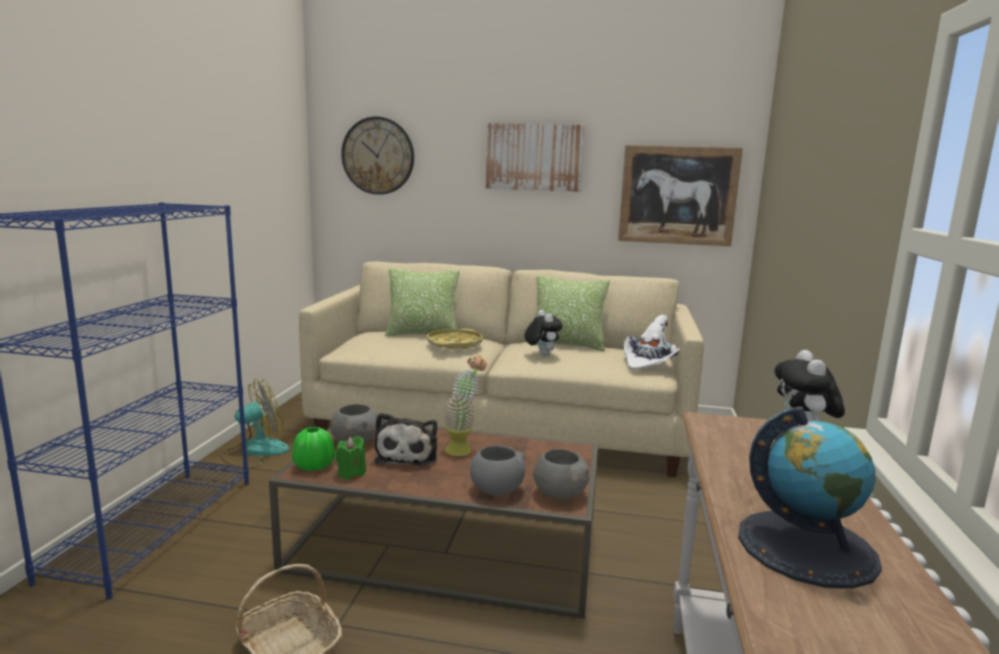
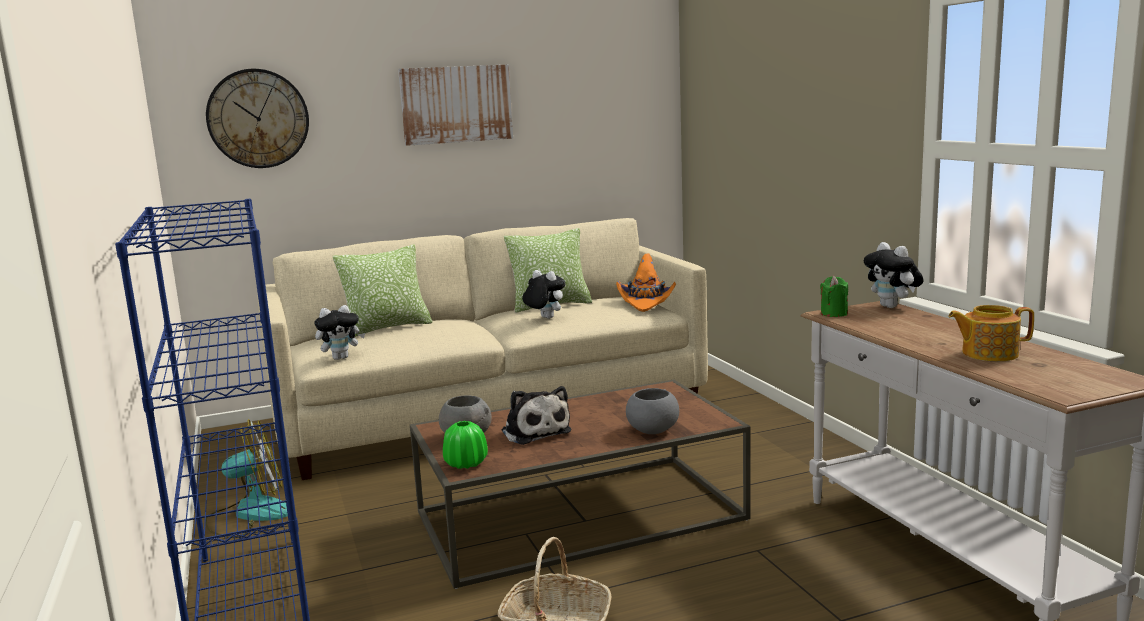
camera: 30 degrees left, 0 degrees up
(254, 452) = (249, 514): fan -> fan turned 45 degrees clockwise
(351, 473) = (512, 458): green candle -> green candle (834, 314)
(361, 349) = (341, 358): none -> plush toy
(454, 344) = (446, 327): yellow tray -> none
(463, 448) = (573, 413): potted plant -> none
(559, 494) = (702, 418): grey bowl -> none
(650, 361) = (646, 302): white hat -> orange hat
(678, 195) = (609, 132): picture -> none
(806, 547) = (988, 354): globe -> teapot

